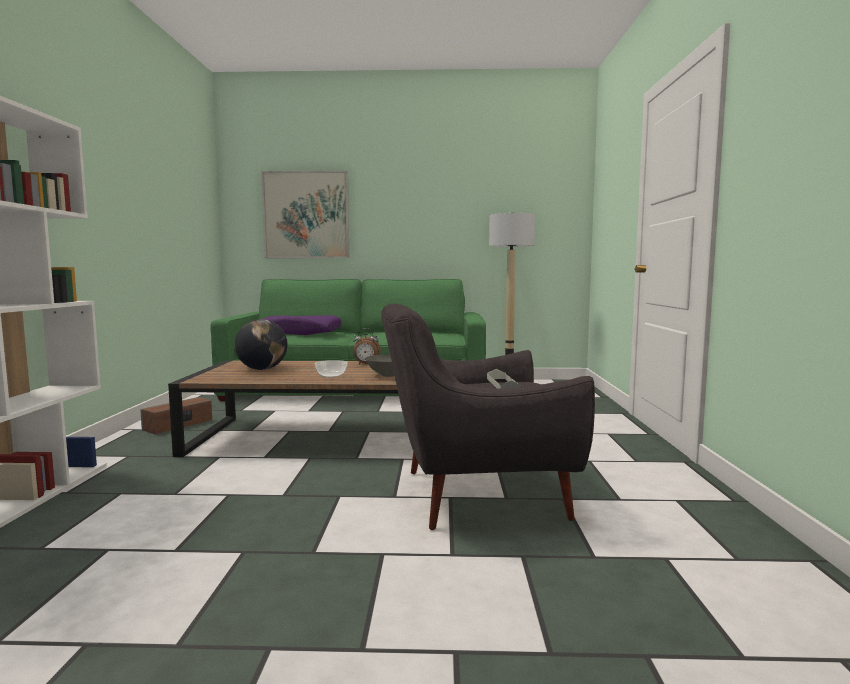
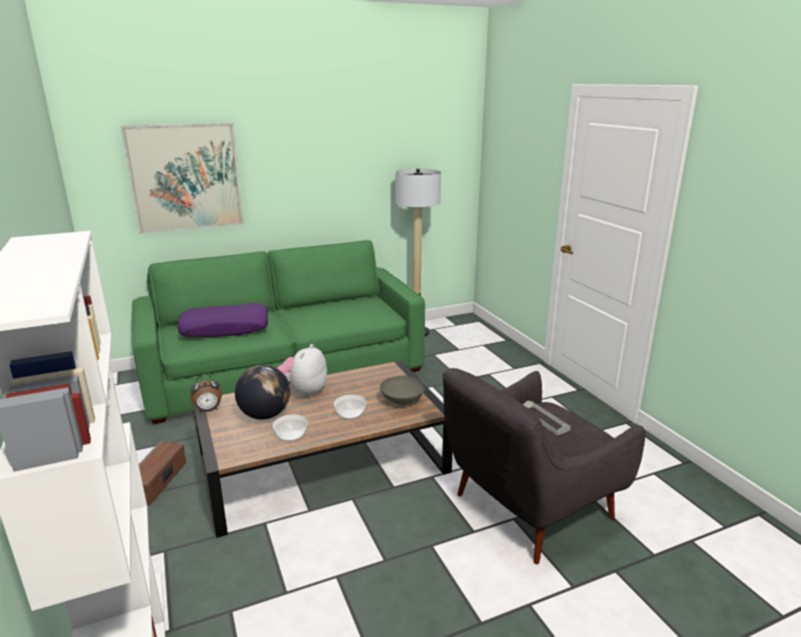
camera: 25 degrees left, 15 degrees up
(263, 377) = (291, 434): none -> bowl
(313, 364) = (303, 391): none -> plush toy
(366, 364) = (354, 381): alarm clock -> alarm clock (208, 410)

